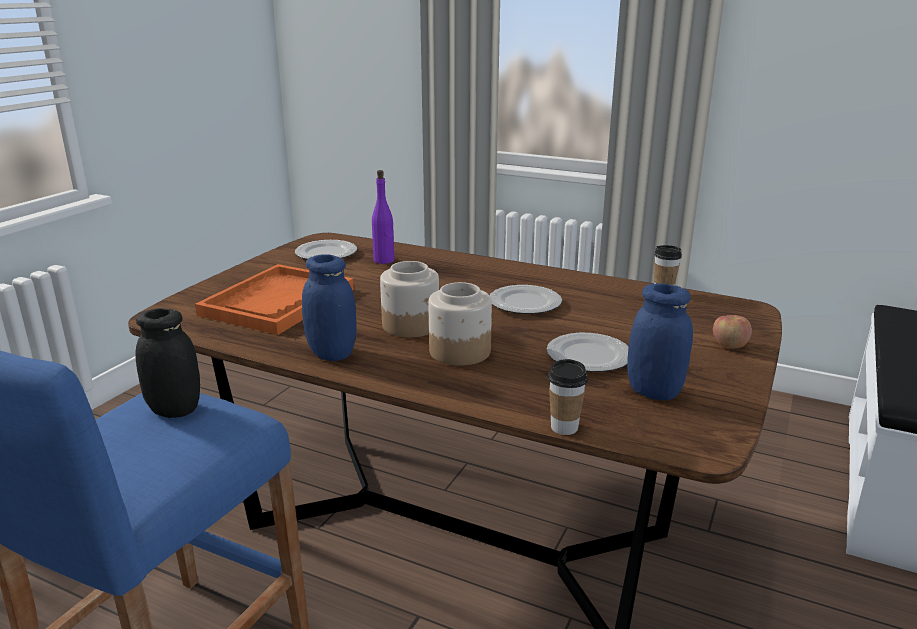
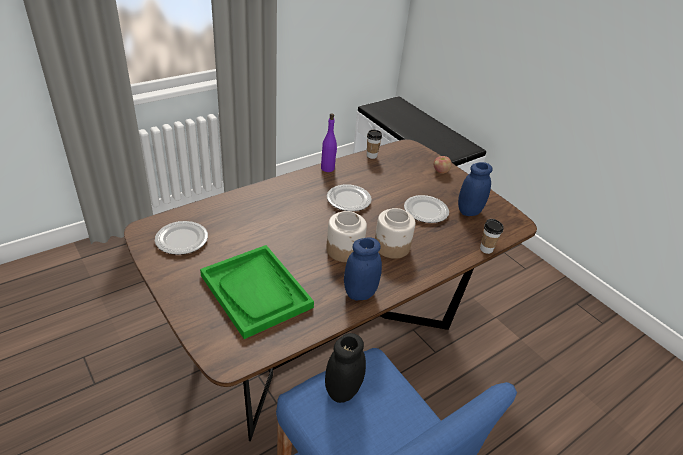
camera: 65 degrees left, 15 degrees up
(278, 302) = (256, 291): orange tray -> green tray
(384, 260) = (225, 220): purple bottle -> purple bottle (328, 168)

